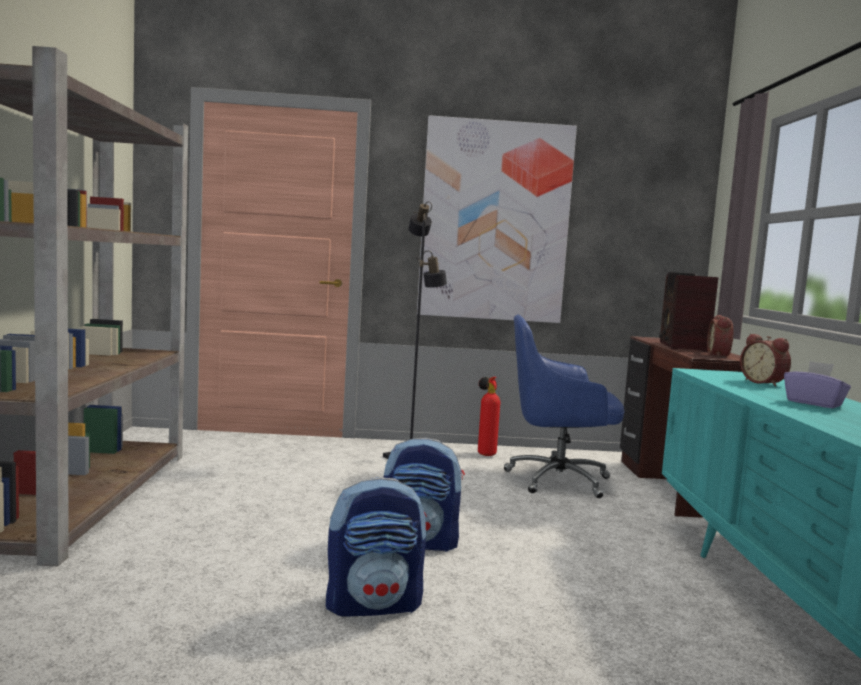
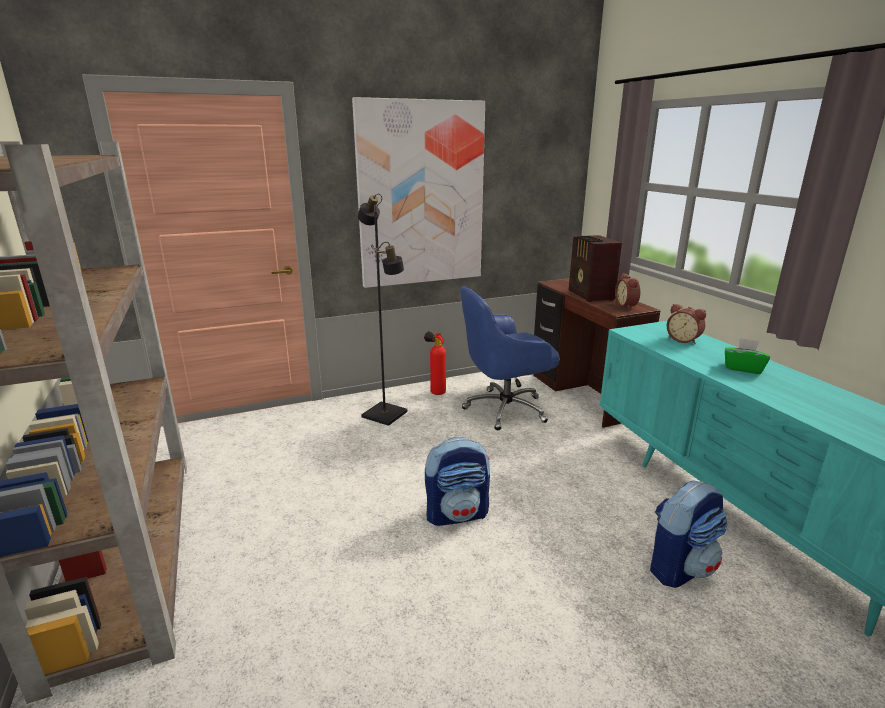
camera: 20 degrees left, 15 degrees up
(374, 604) = (472, 600): backpack -> backpack (679, 567)
(814, 403) = (742, 368): purple tissue box -> green tissue box

